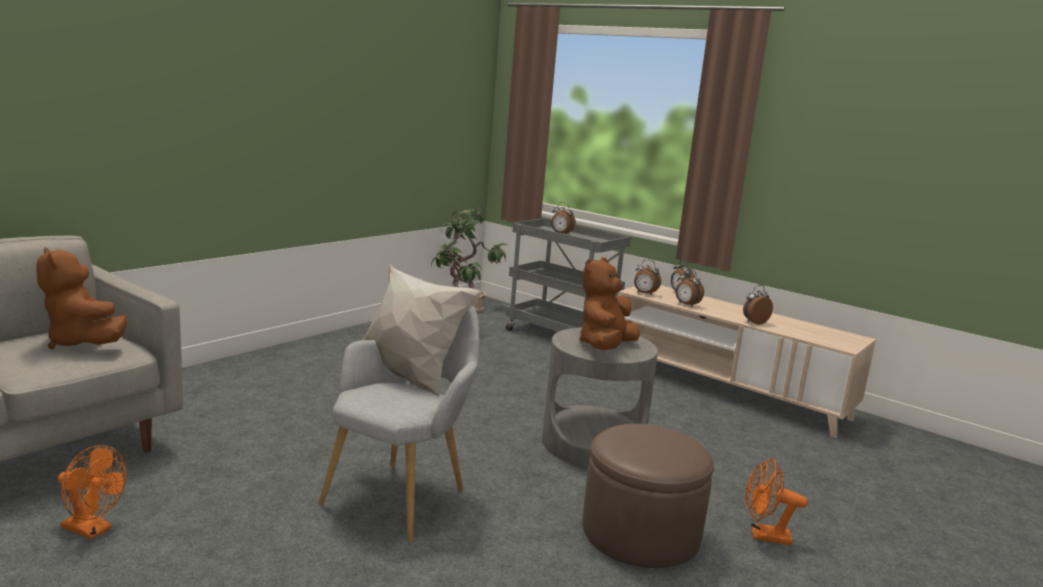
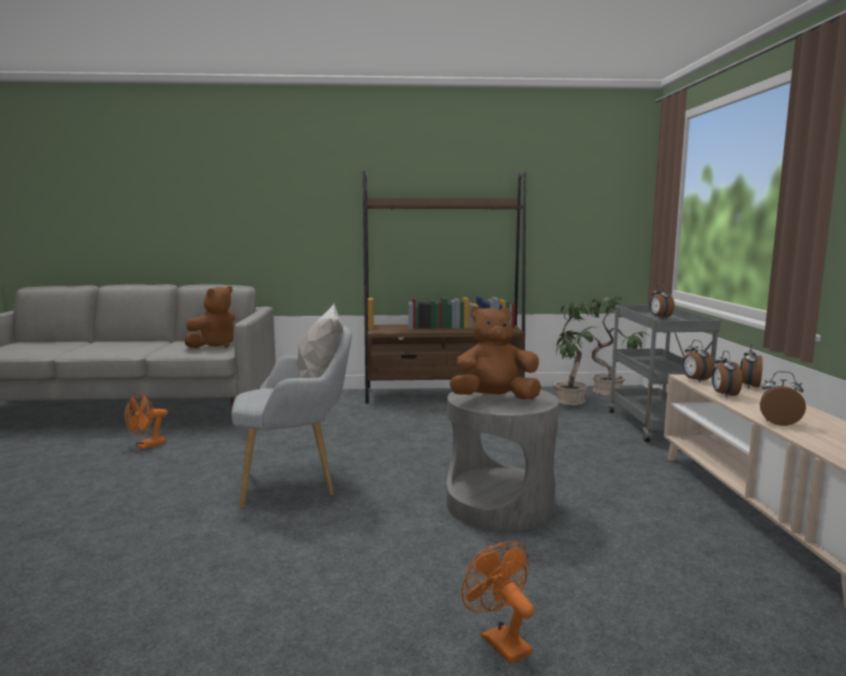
camera: 50 degrees right, 5 degrees down
(83, 343) = (215, 345): brown plush toy -> brown plush toy turned 150 degrees counterclockwise
(93, 530) = (147, 446): orange fan -> orange fan turned 60 degrees clockwise
(332, 346) = (444, 395): none -> brown bookcase
(640, 533) = (389, 577): brown ottoman -> none

